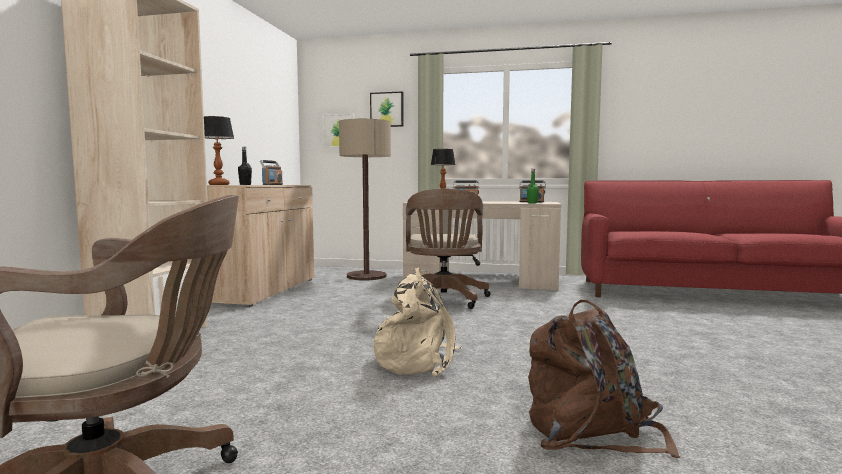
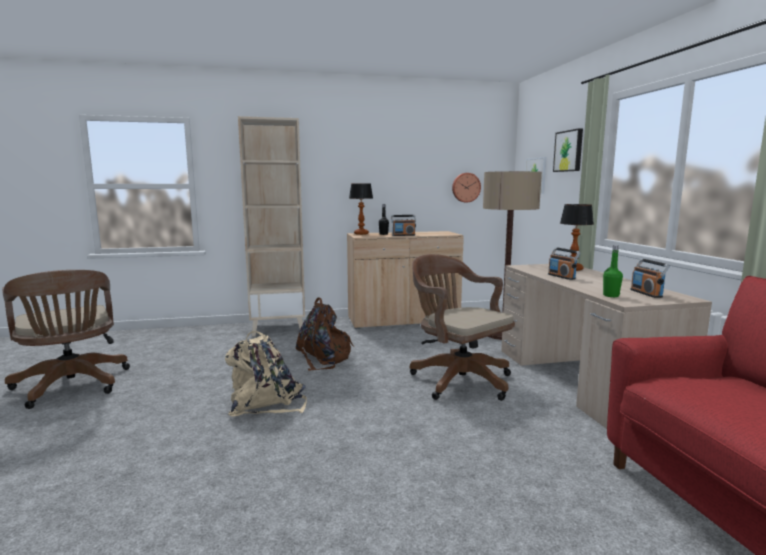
camera: 65 degrees right, 5 degrees up
(274, 138) = (465, 187): none -> wall clock
(443, 300) = (457, 379): brown office chair -> brown office chair turned 75 degrees clockwise
(591, 431) = (133, 492): brown backpack -> brown backpack (324, 358)

